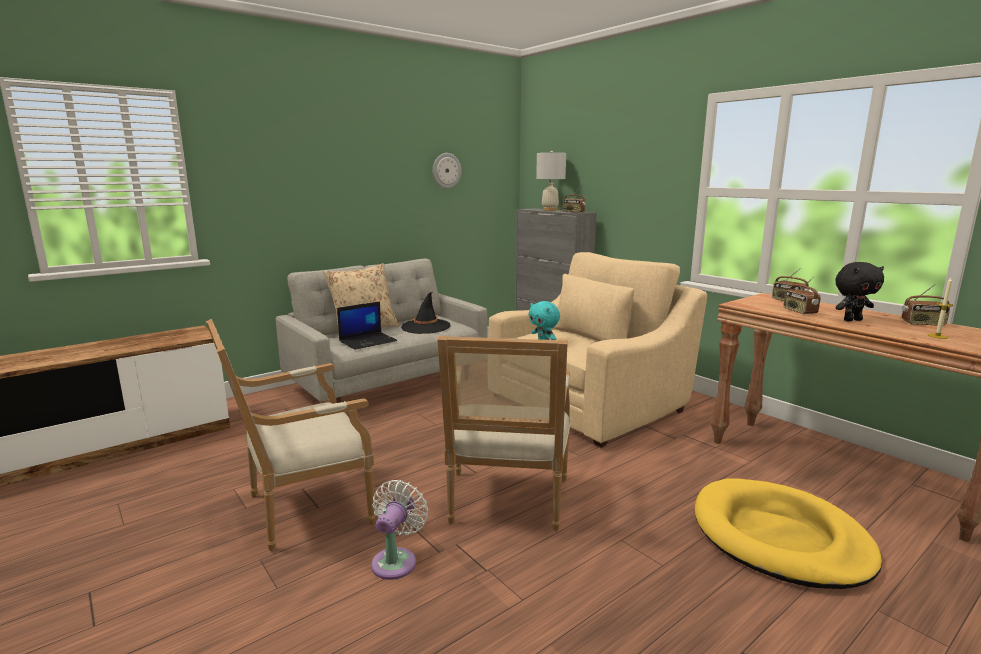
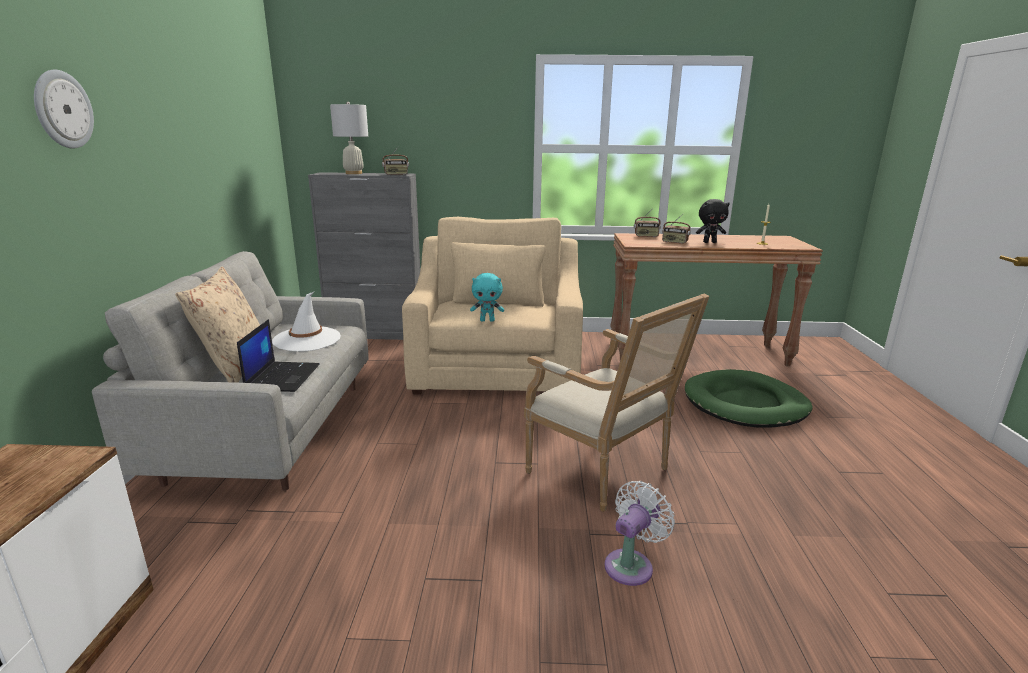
camera: 50 degrees left, 5 degrees up
(302, 509) = (472, 594): armchair -> none
(396, 560) = (631, 564): white fan -> white fan turned 75 degrees clockwise
(426, 327) = (307, 339): black hat -> white hat
(446, 170) = (223, 125): wall clock -> wall clock (62, 109)
(779, 538) = (745, 404): yellow dog bed -> green dog bed
(852, 320) = (709, 242): black plush toy -> black plush toy turned 60 degrees clockwise
(923, 324) = (736, 237): radio -> none

